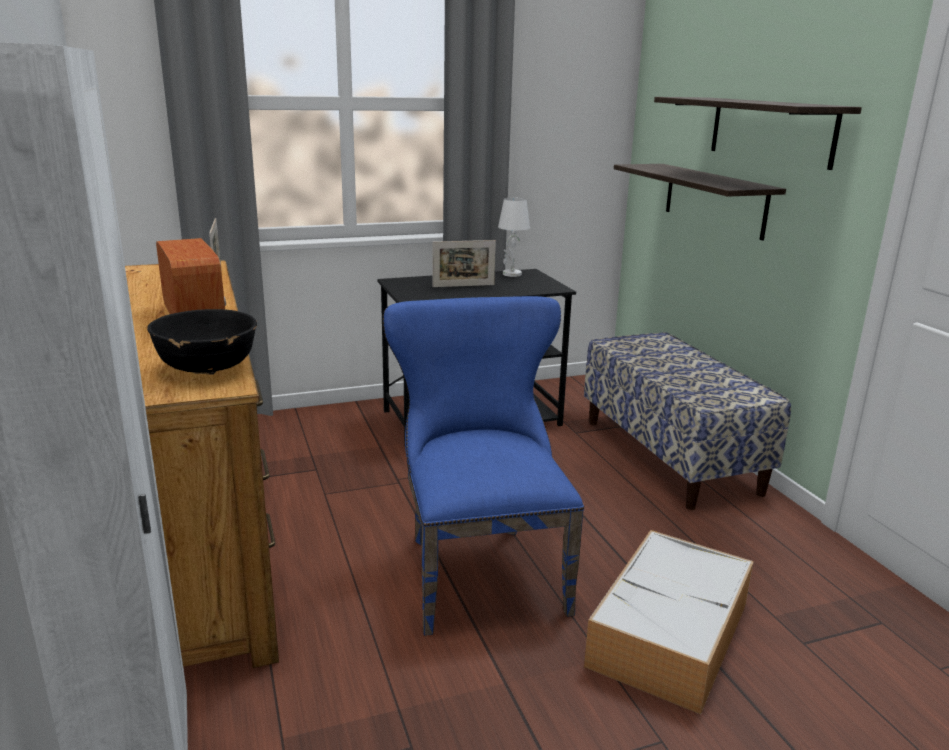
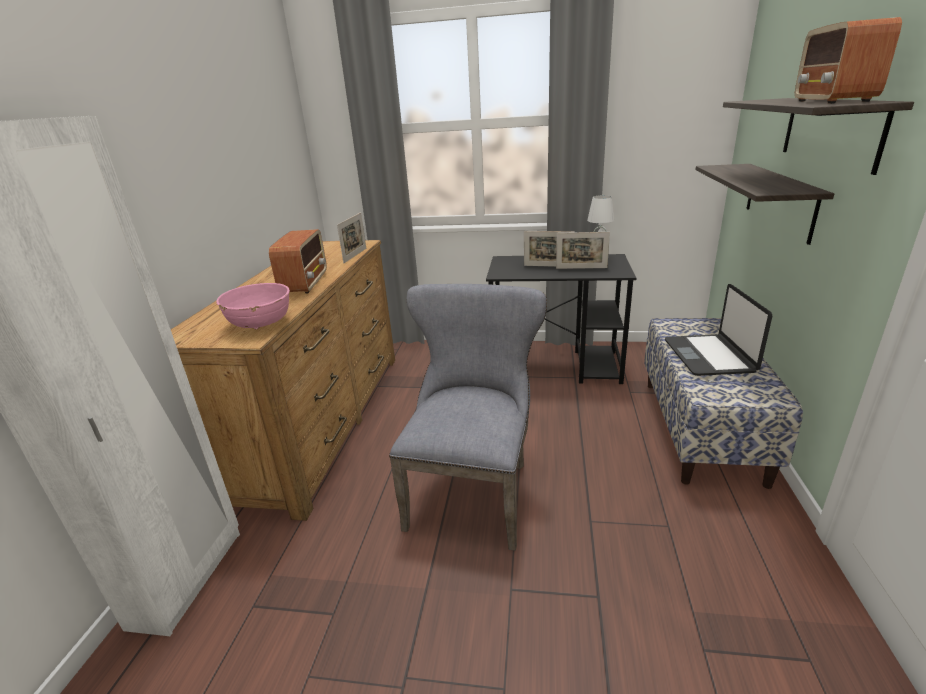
camera: 30 degrees right, 5 degrees up
(208, 368) = (261, 323): black bowl -> pink bowl
(478, 568) = (474, 489): blue chair -> grey chair
(505, 285) = (581, 268): none -> picture frame
(669, 636) = (579, 595): storage box -> none
(678, 368) = (709, 356): none -> laptop
(785, 102) = (832, 101): none -> radio

